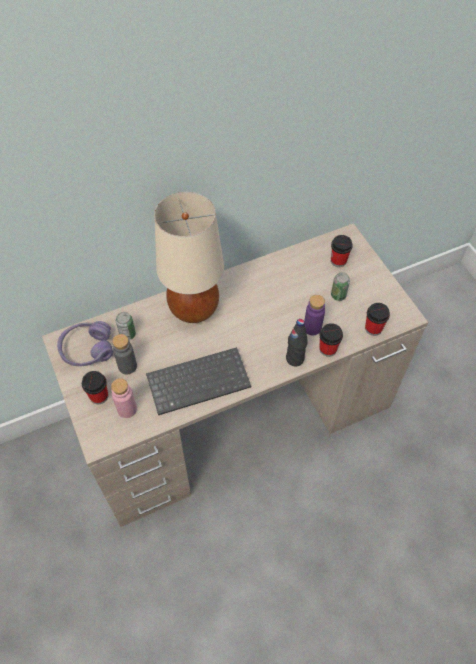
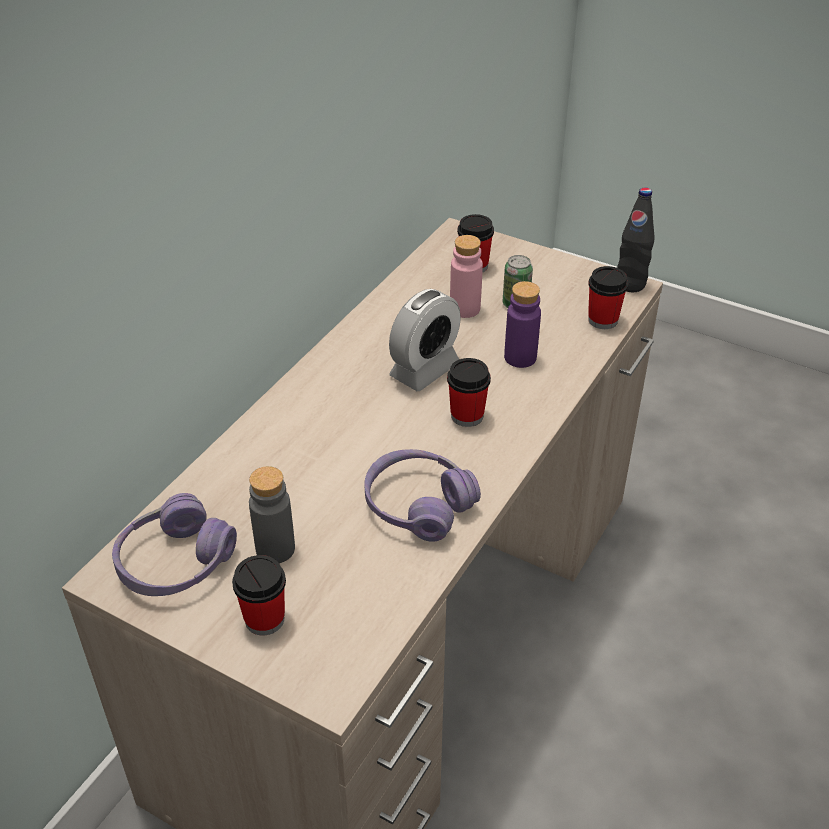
camera: 35 degrees left, 15 degrees down
(127, 334) = (231, 504): can -> none
(127, 409) = (335, 610): pink bottle -> pink bottle (465, 309)
(194, 309) = (314, 417): beige table lamp -> none
(199, 380) = (418, 505): keyboard -> purple headphones
(262, 310) = (424, 370): none -> alarm clock
(295, 359) = (535, 406): black bottle -> black bottle (630, 284)
(328, 349) = (568, 372): cup -> cup (467, 415)

